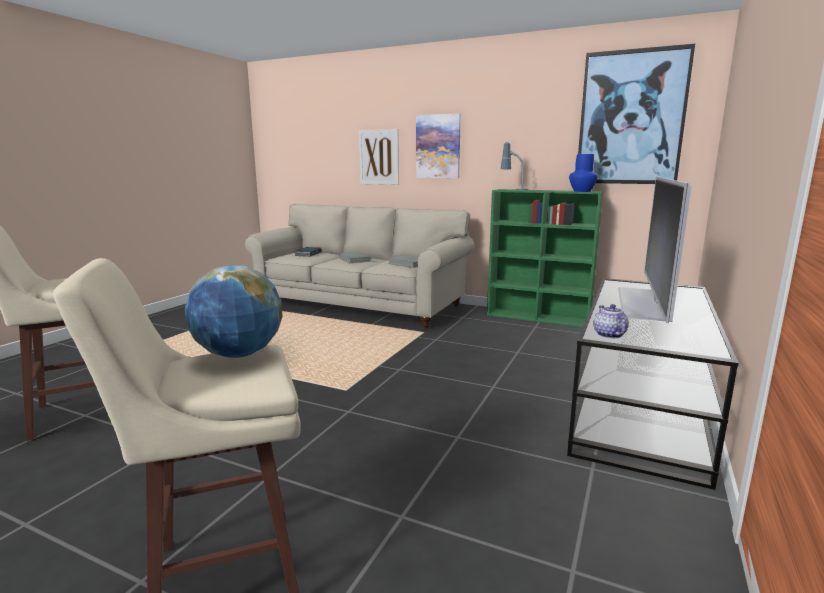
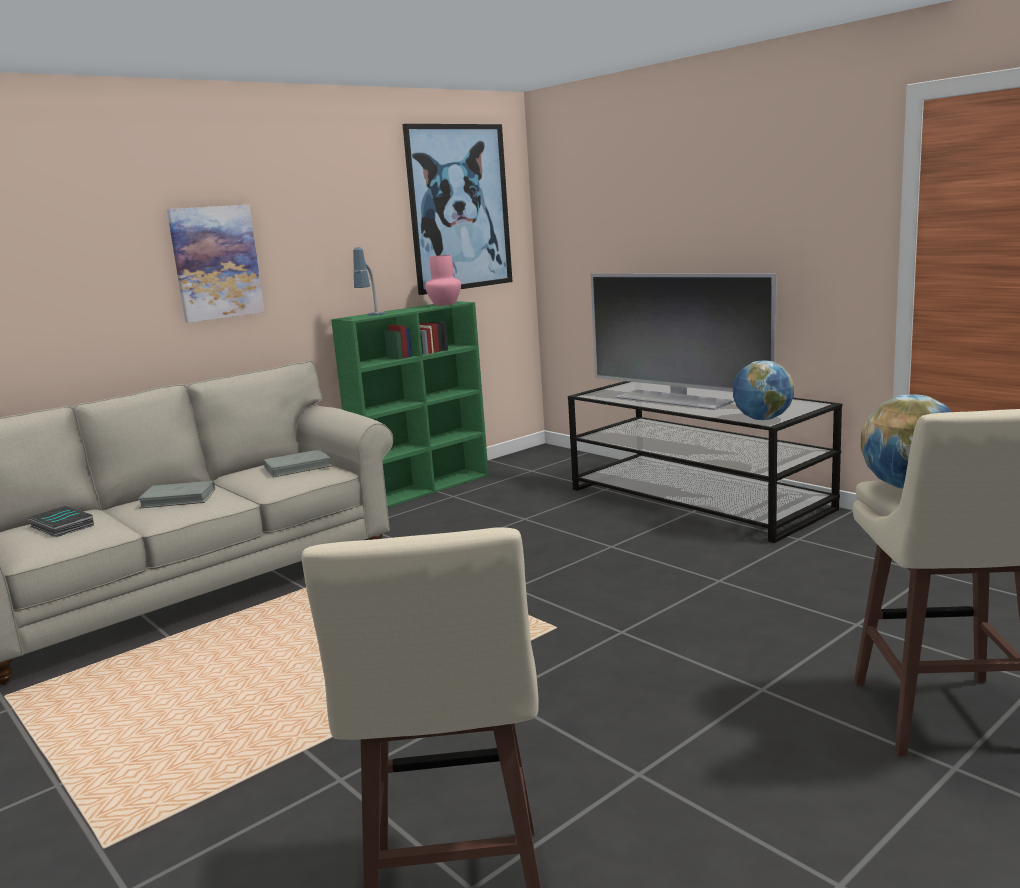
camera: 65 degrees left, 0 degrees up
(379, 157) = (94, 294): picture -> none
(582, 191) = (444, 304): blue vase -> pink vase
(608, 334) = (762, 419): teapot -> globe

